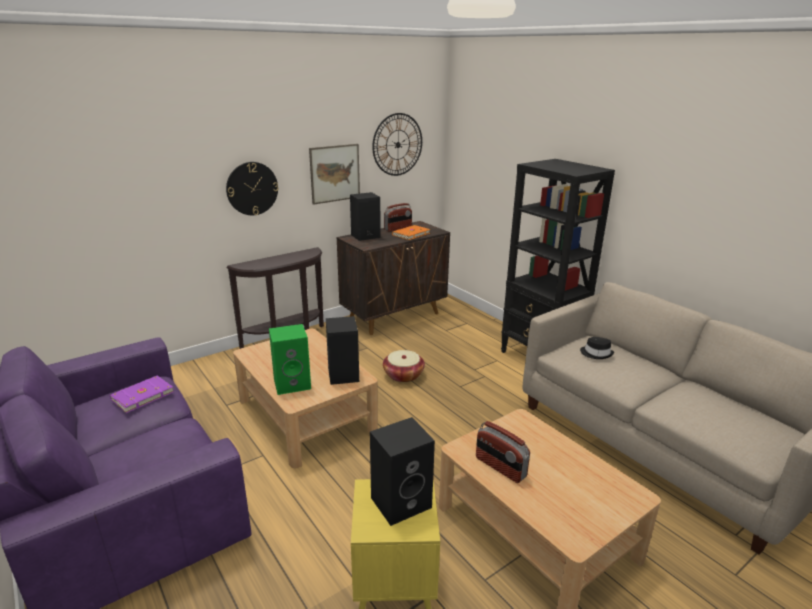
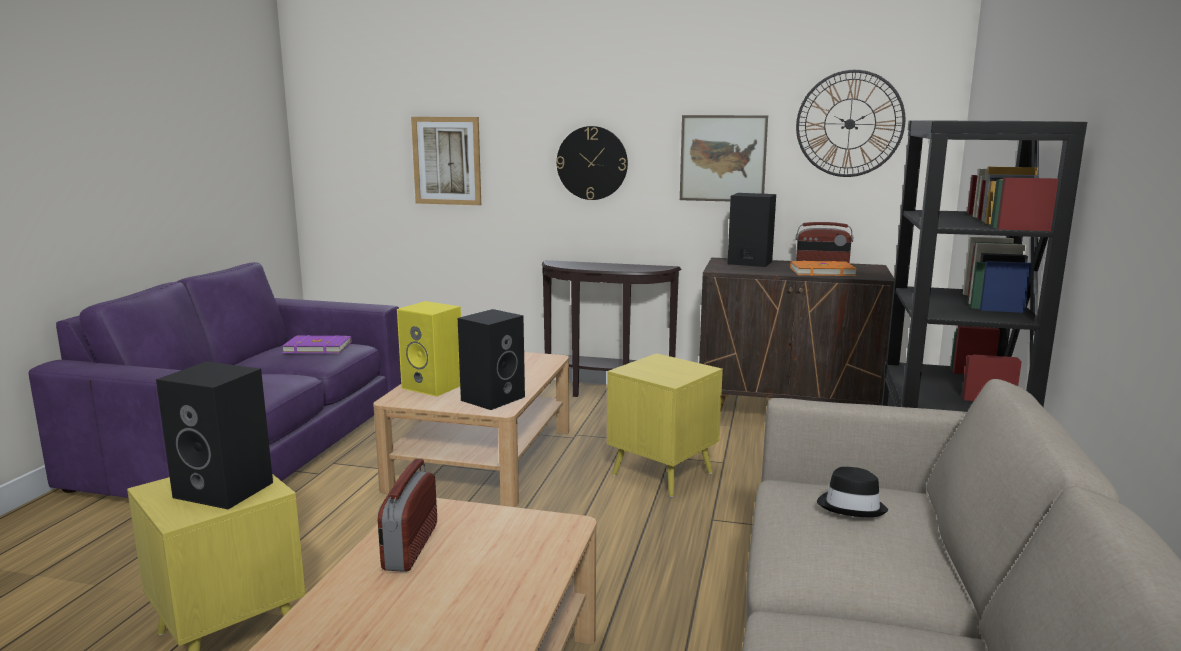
camera: 50 degrees right, 10 degrees down
(129, 204) = (447, 161): none -> picture
(293, 383) = (434, 386): green speaker -> yellow speaker
(403, 375) = (662, 474): basket -> yellow side table

